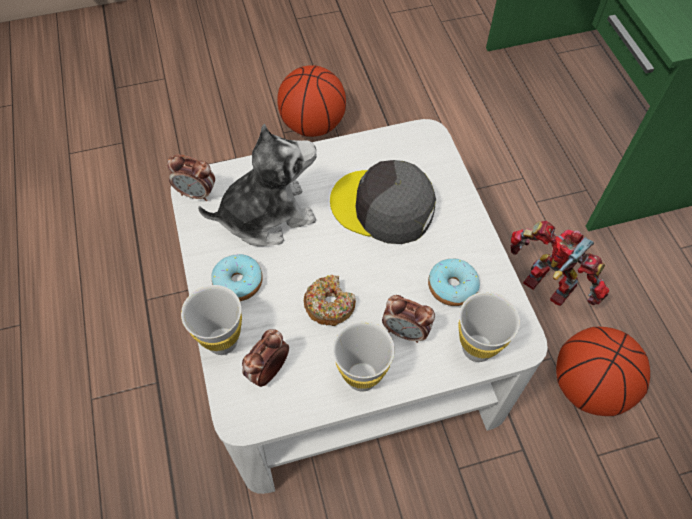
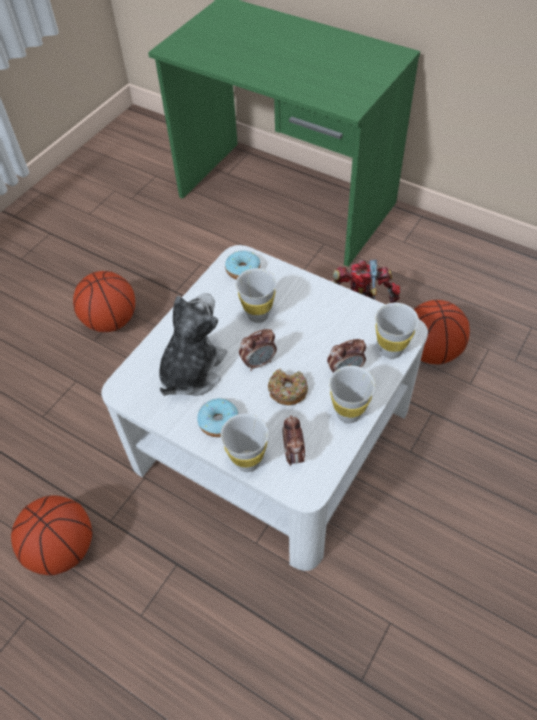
camera: 40 degrees left, 5 degrees down
(93, 292) = (63, 549): none -> basketball
(197, 194) = (129, 392): alarm clock -> alarm clock (259, 362)
(383, 207) = (258, 315): grey cap -> white cup
(452, 287) = (344, 329): donut -> donut (243, 270)

